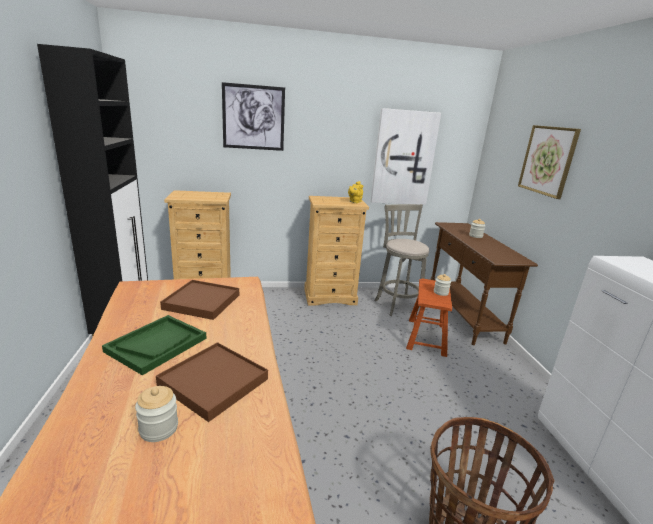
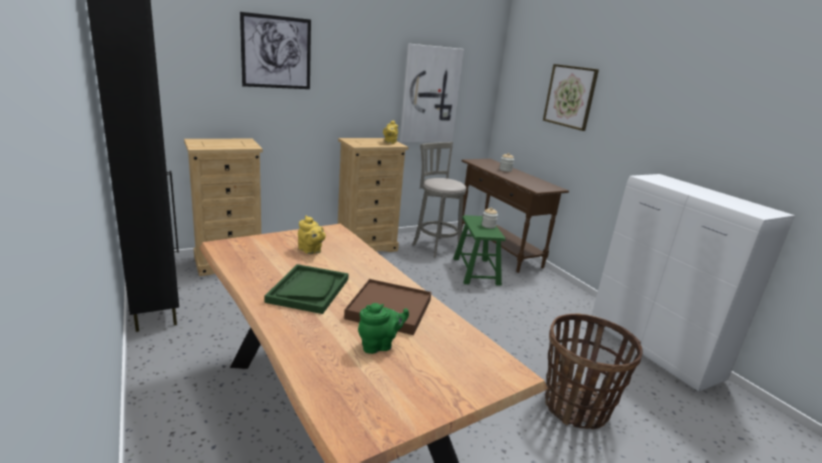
camera: 20 degrees left, 0 degrees up
(159, 428) = (379, 345): jar -> green teapot
(202, 302) = (311, 251): brown tray -> yellow teapot
(426, 337) = (476, 271): brown stool -> green stool

